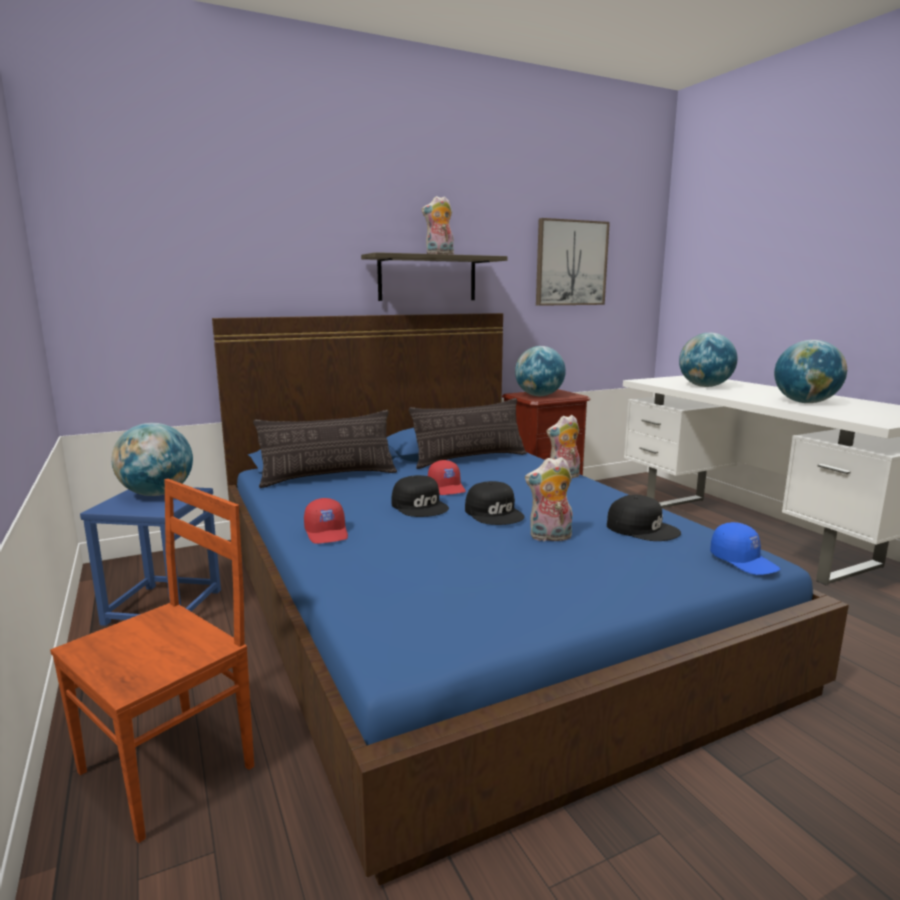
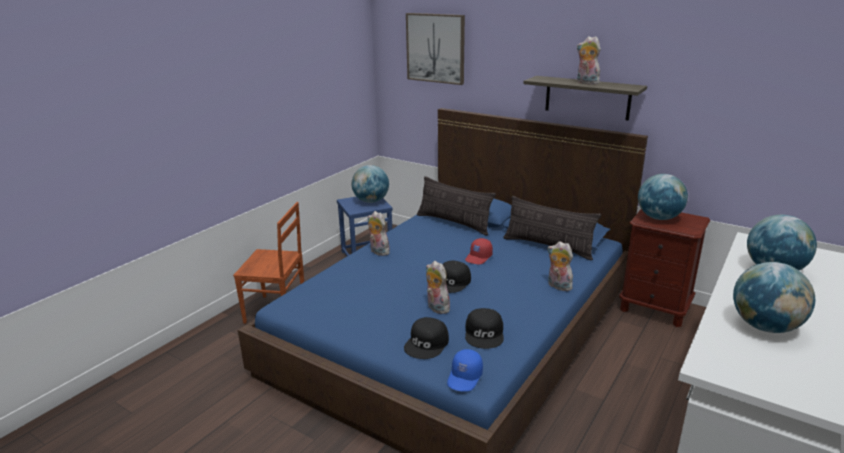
camera: 60 degrees right, 10 degrees up
(327, 533) = (378, 252): red cap -> plush toy
(420, 506) = (438, 260): black cap -> black cap (427, 344)
(571, 263) = (749, 98): picture -> picture (436, 48)

